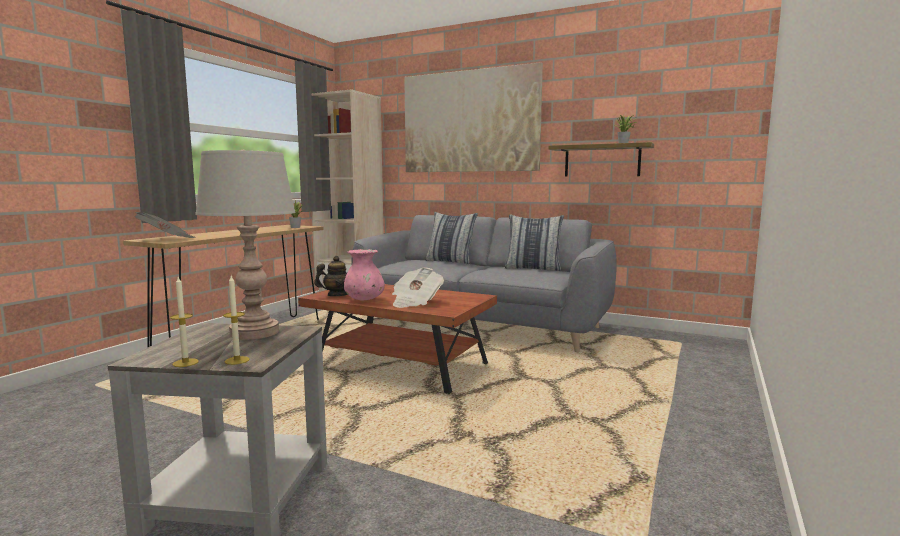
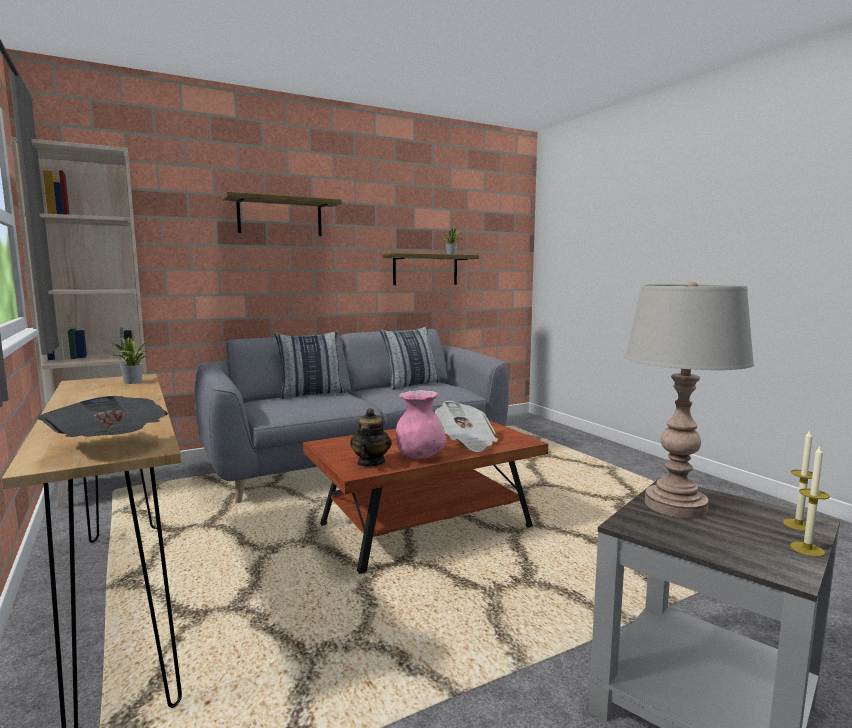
camera: 55 degrees left, 0 degrees up
(469, 121) = (280, 217): picture -> shelf

